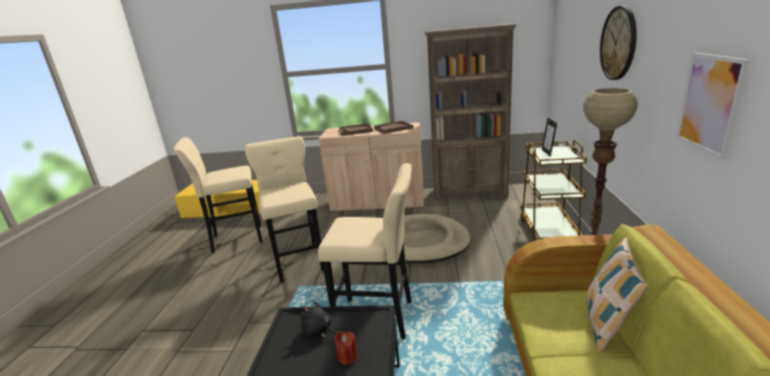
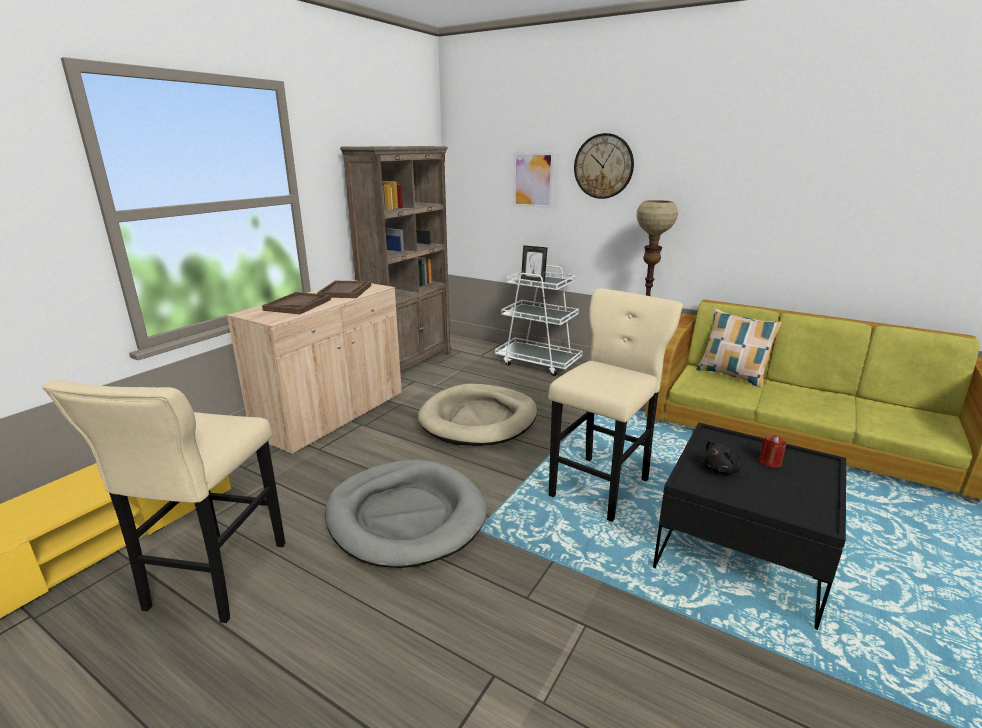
camera: 65 degrees left, 0 degrees up
(298, 261) = (405, 516): beige stool -> grey dog bed
(548, 231) = (538, 363): brown cart -> white cart
(709, 103) = (739, 201): picture -> picture (533, 180)

